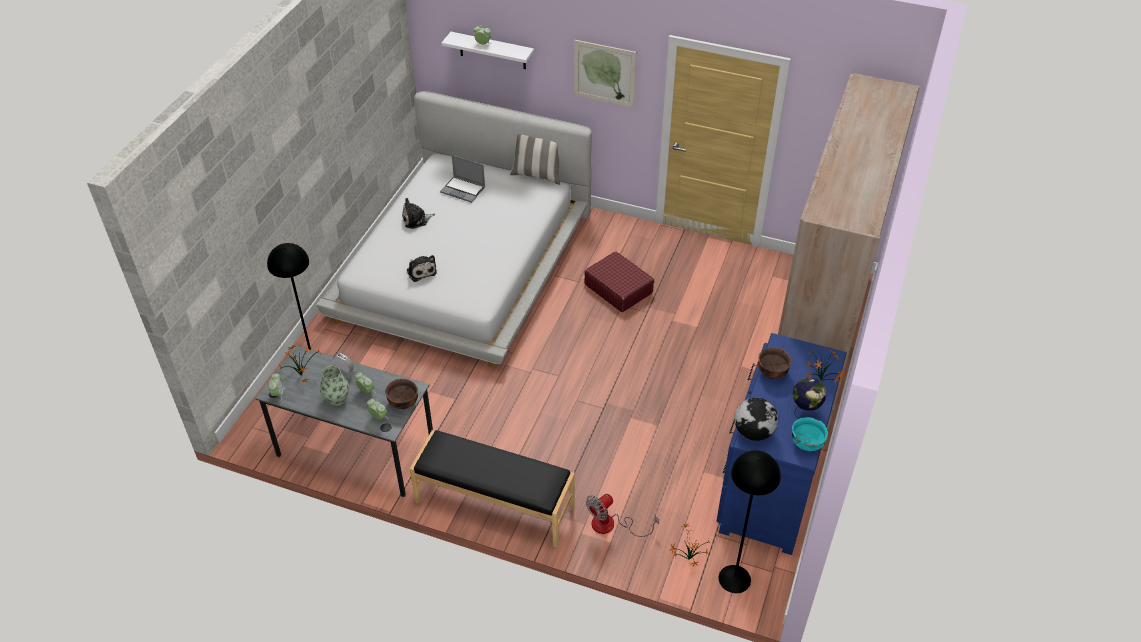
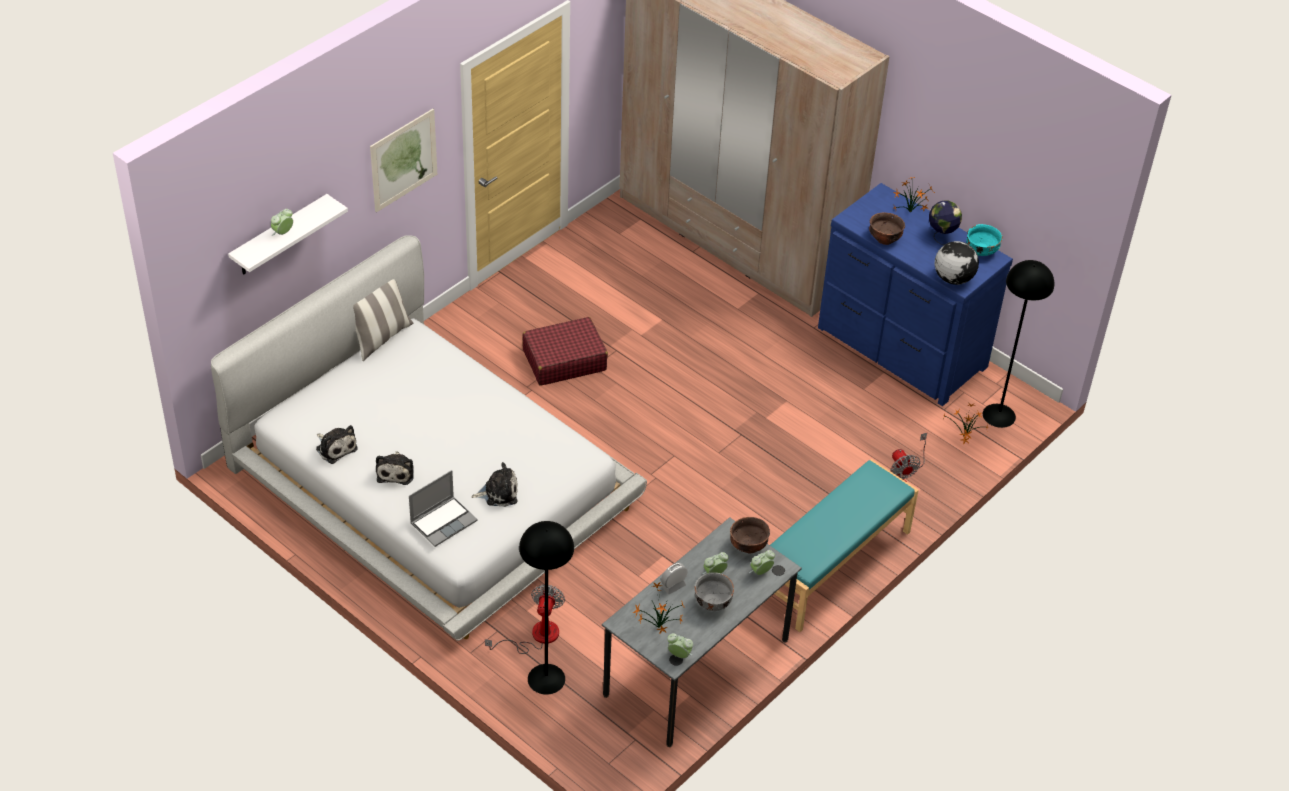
camera: 70 degrees left, 0 degrees up
(337, 398) = (712, 602): vase -> grey bowl
(350, 355) = (535, 636): none -> fan
(424, 188) = (335, 447): none -> plush toy
(463, 190) = (366, 411): laptop -> laptop (443, 521)
(494, 505) = (833, 565): black bench -> turquoise bench

